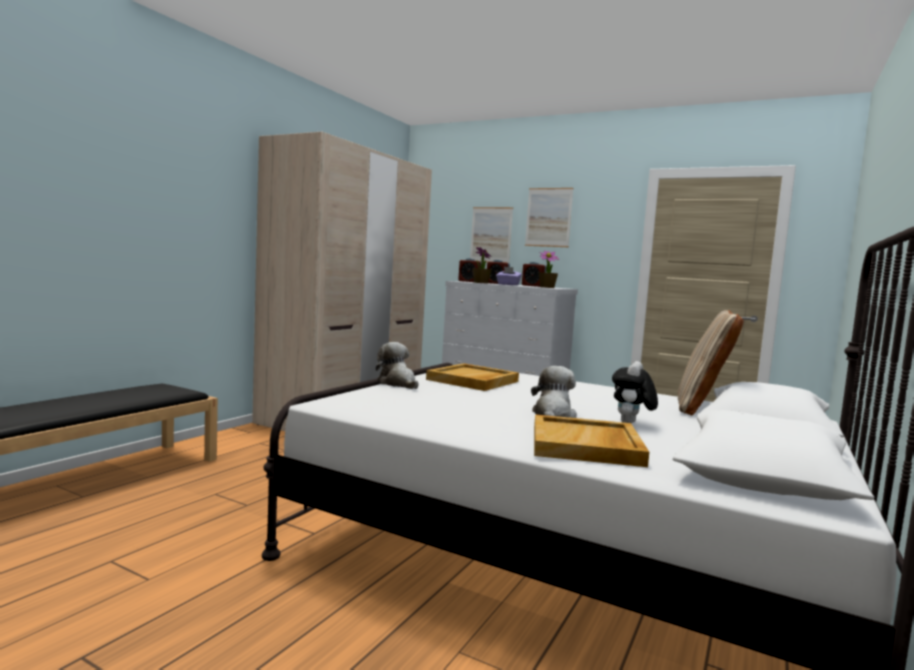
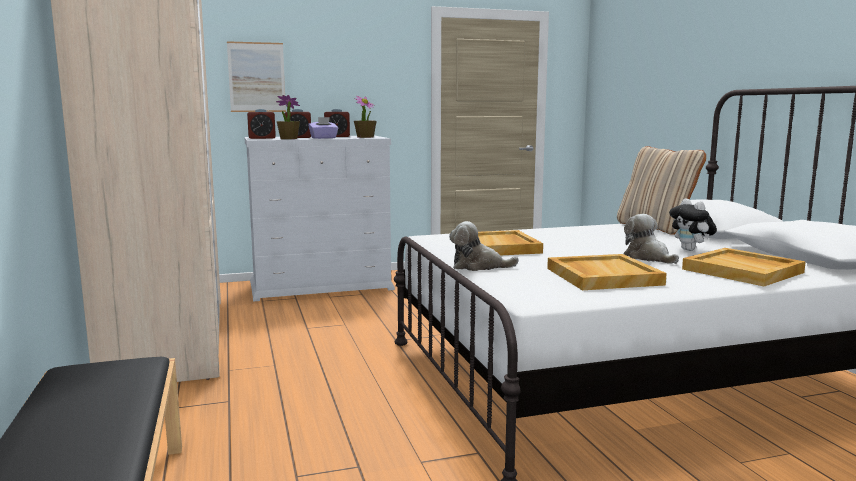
camera: 45 degrees left, 5 degrees up
(442, 410) = (602, 276): none -> beige tray
(548, 217) = (329, 55): picture -> none

